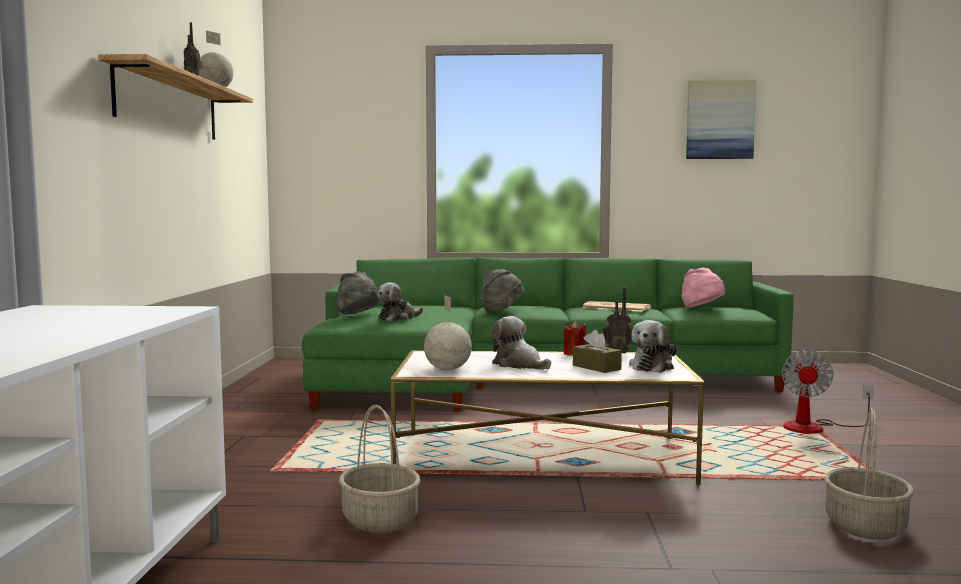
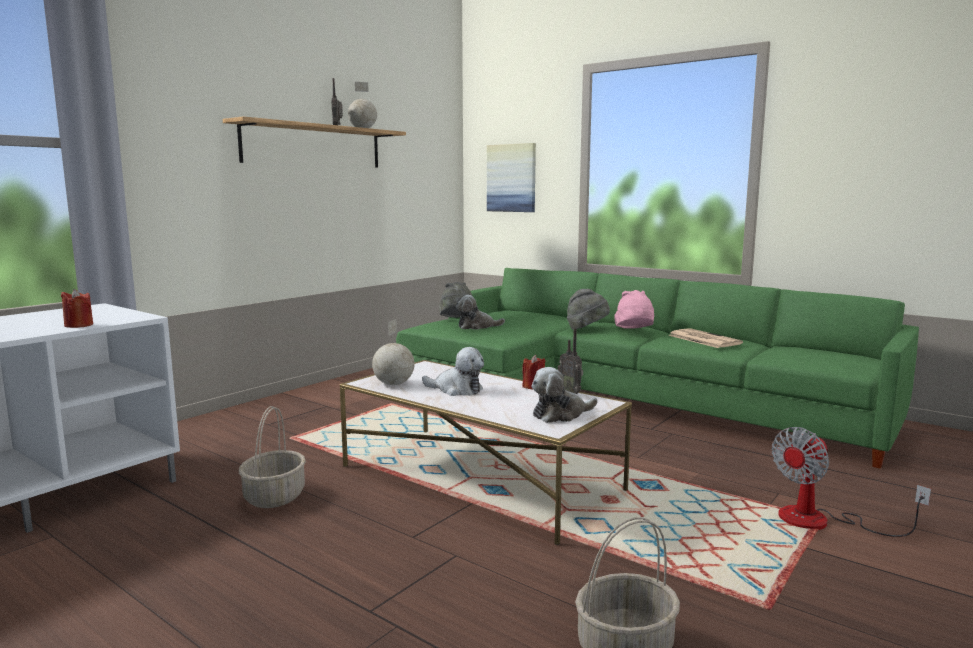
camera: 35 degrees right, 5 degrees up
(138, 320) = (79, 325): none -> red candle
(519, 365) = (456, 390): plush toy -> plush toy turned 120 degrees clockwise
(596, 367) = (509, 405): brown tissue box -> none
(702, 309) = (800, 353): pink hat -> pink hat (634, 331)
(720, 120) = (901, 122): picture -> picture (511, 178)

